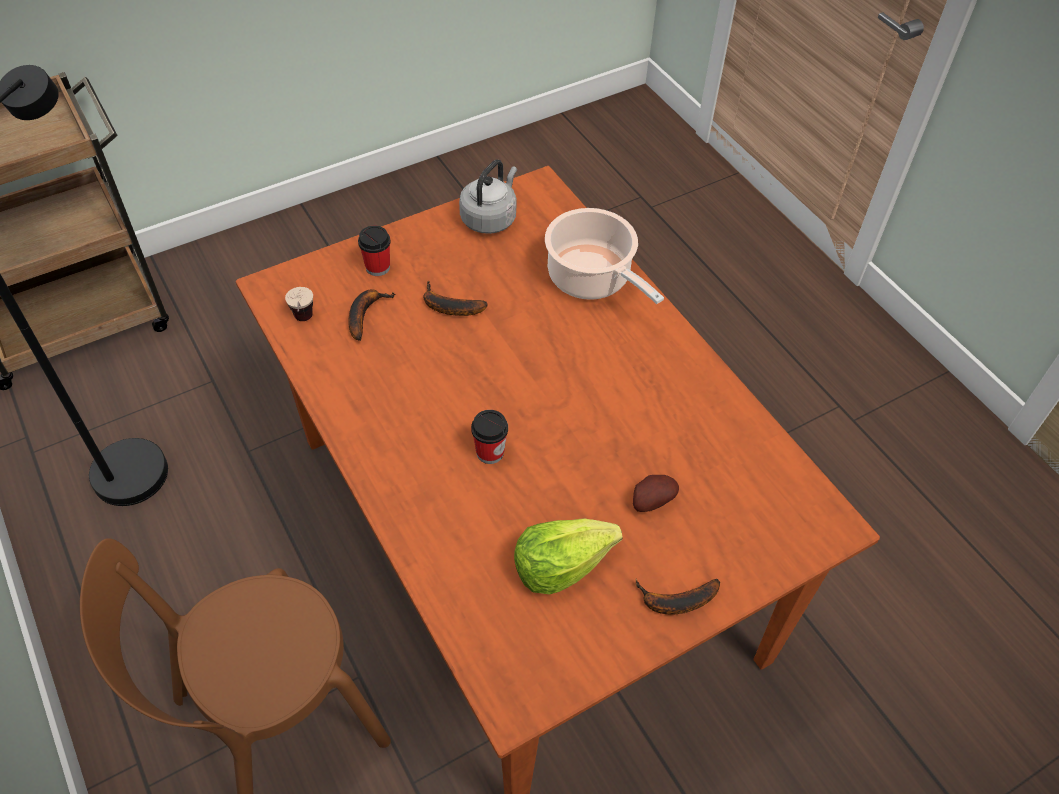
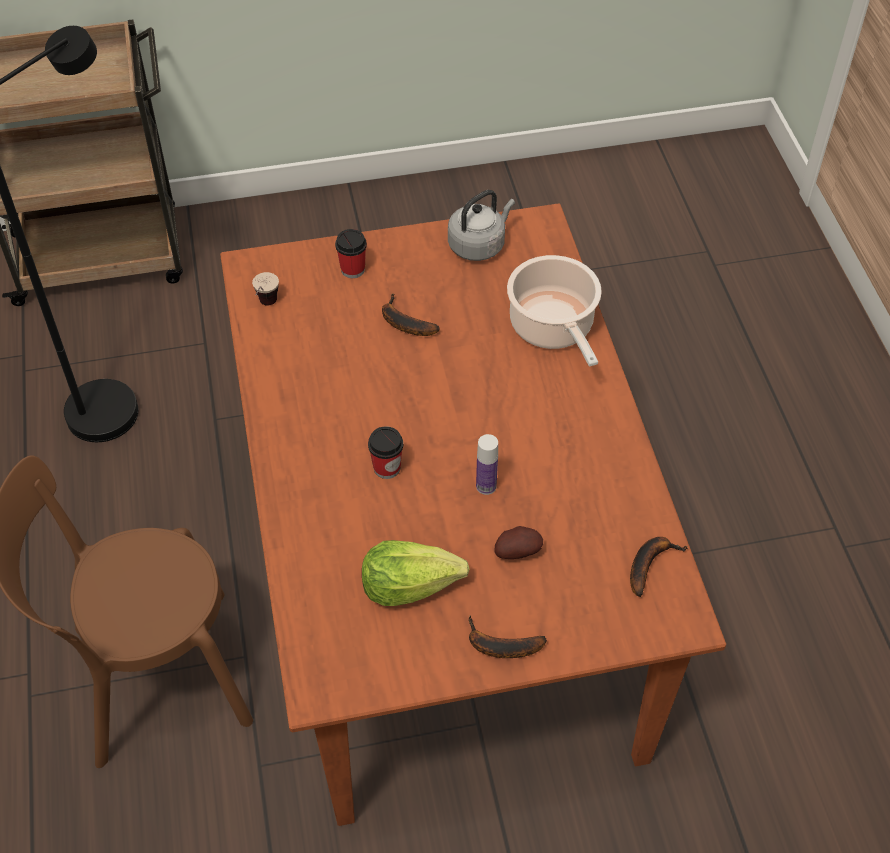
camera: 20 degrees right, 0 degrees up
(365, 314) = (324, 312): banana -> banana (649, 563)
(594, 445) = (486, 486): none -> bottle

